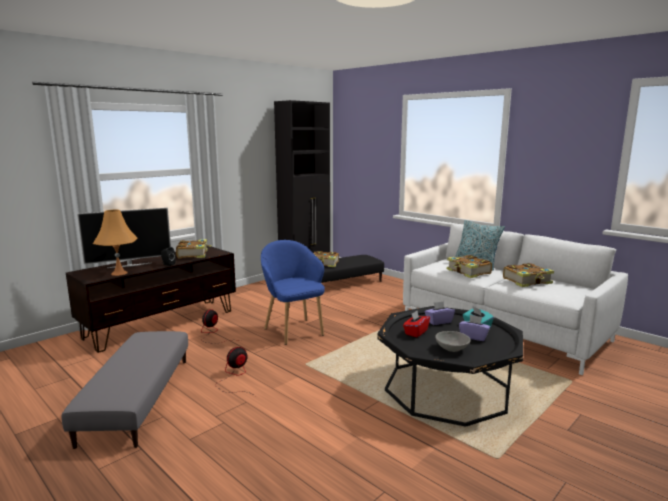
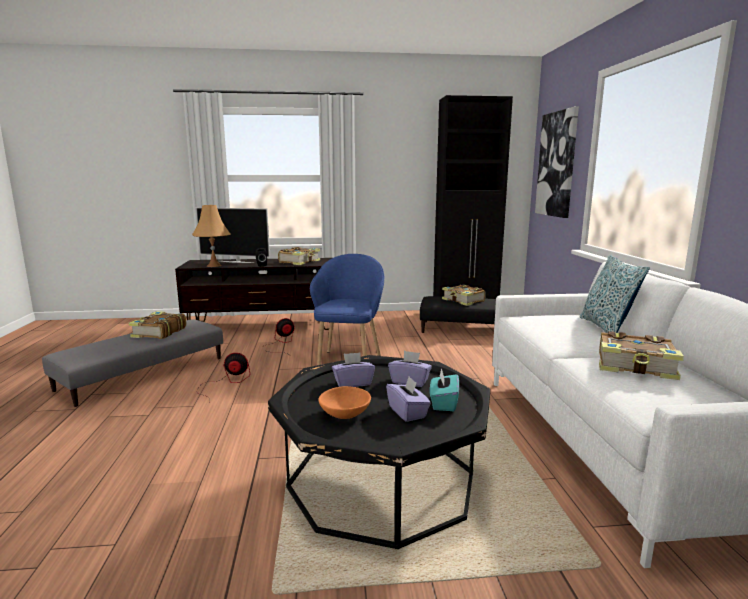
camera: 40 degrees right, 0 degrees up
(363, 154) = (557, 164): none -> picture
(415, 332) = (353, 383): red tissue box -> purple tissue box
(452, 349) = (345, 414): grey bowl -> orange bowl
(468, 272) = (563, 334): book -> book (158, 332)

